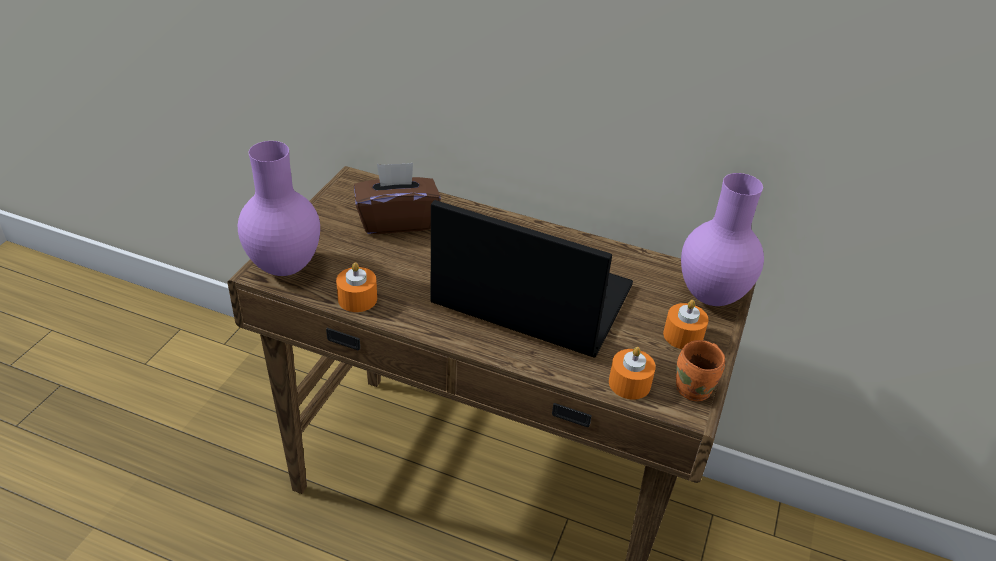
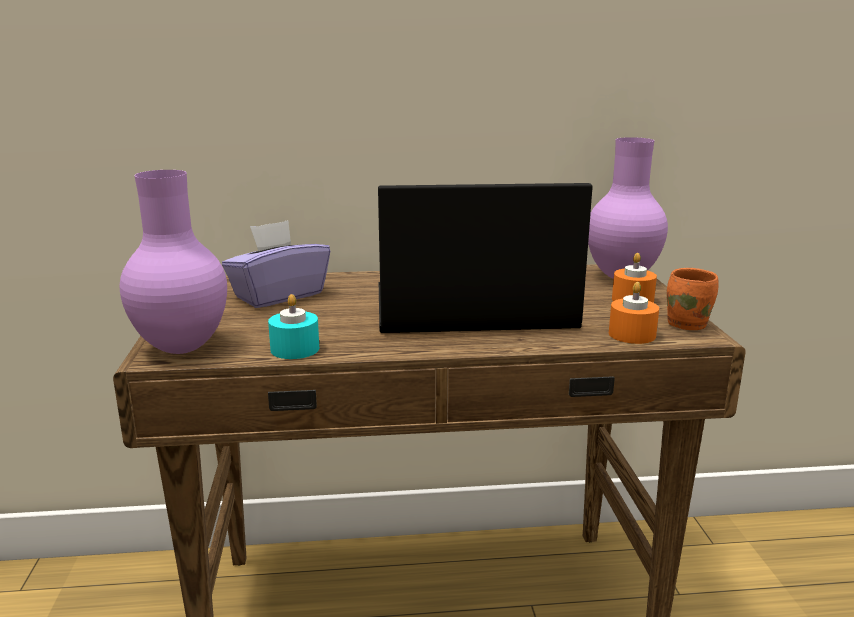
camera: 25 degrees left, 20 degrees down
(357, 299) = (295, 349): orange candle -> turquoise candle
(397, 221) = (278, 295): brown tissue box -> purple tissue box

